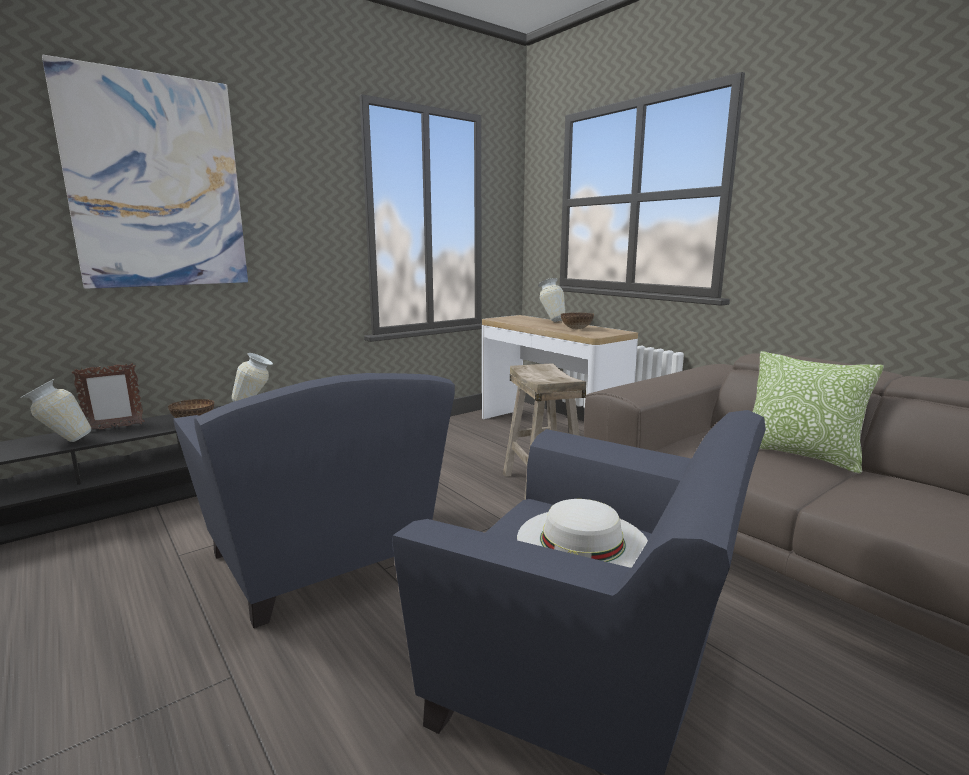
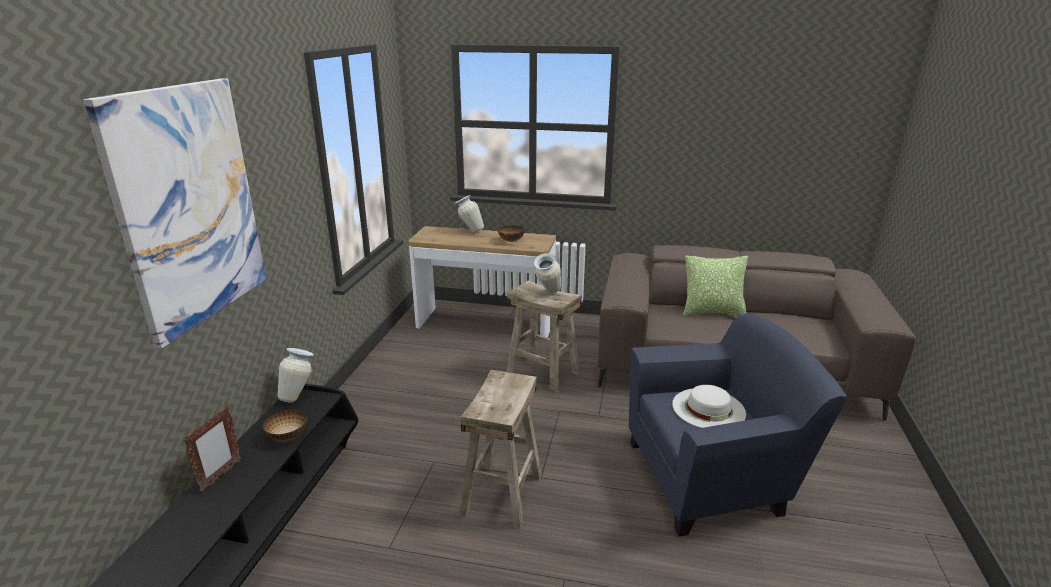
camera: 40 degrees left, 10 degrees up
(62, 442) = (209, 513): vase -> vase (547, 295)
(325, 564) = (502, 494): blue armchair -> beige stool

